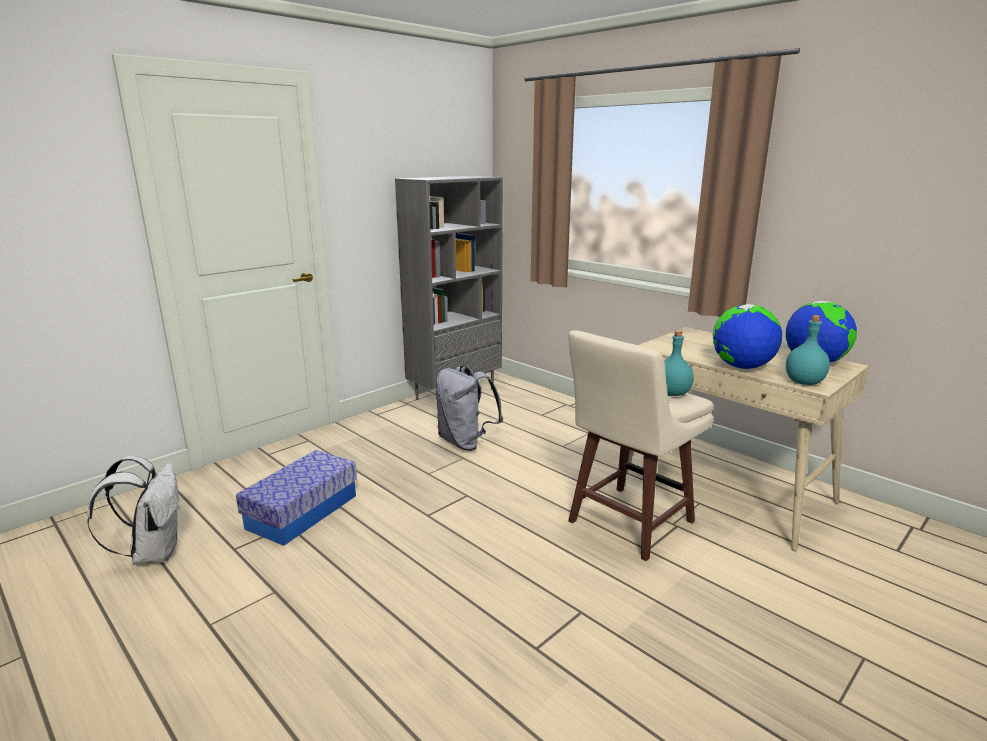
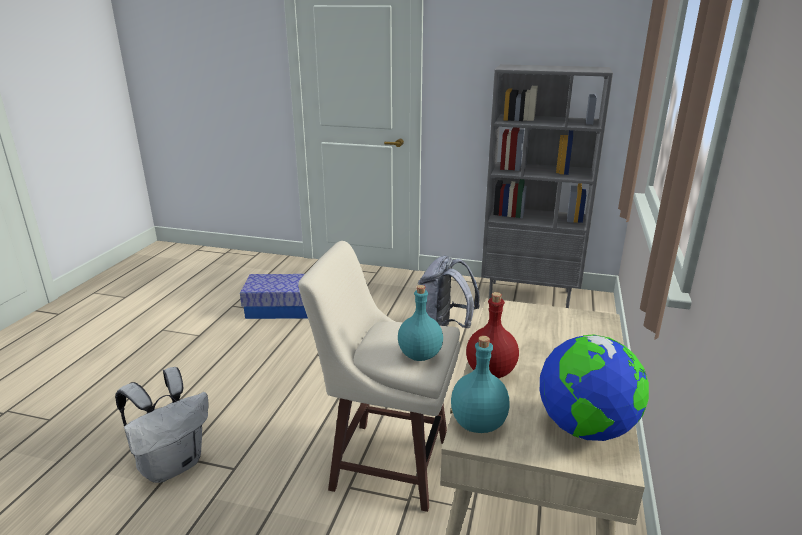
camera: 60 degrees right, 5 degrees up
(154, 552) = (215, 287): white backpack -> white backpack (172, 464)
(742, 367) = (490, 371): globe -> red bottle

